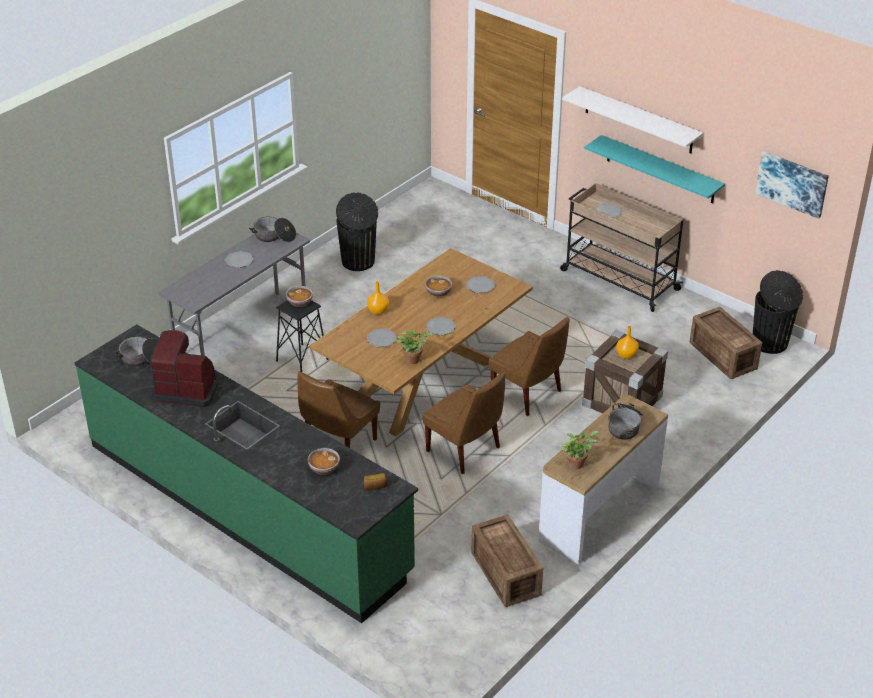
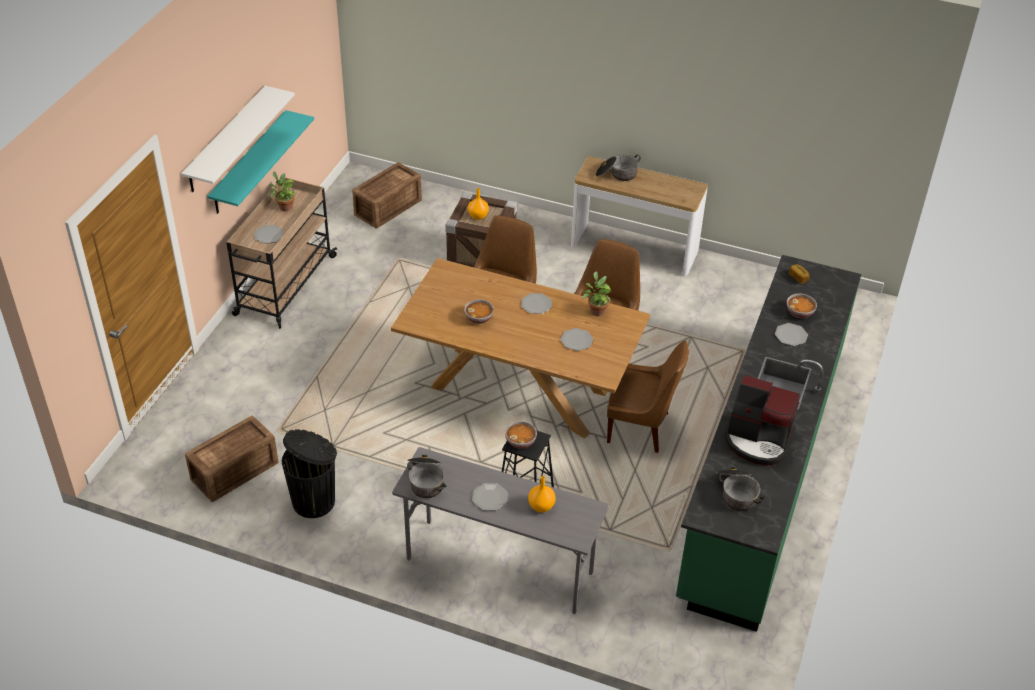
camera: 110 degrees left, 5 degrees up
(187, 388) = (758, 440): coffee machine -> coffee machine turned 60 degrees counterclockwise
(378, 311) = (532, 354): orange vase -> orange vase (541, 507)
(480, 285) = (452, 292): plate -> plate (791, 335)
(505, 575) = (734, 287): crate -> crate (236, 471)
(577, 463) = (678, 192): potted plant -> potted plant (284, 207)
(770, 343) = (358, 183): black trash can -> none
(792, 183) = (316, 49): picture -> none

